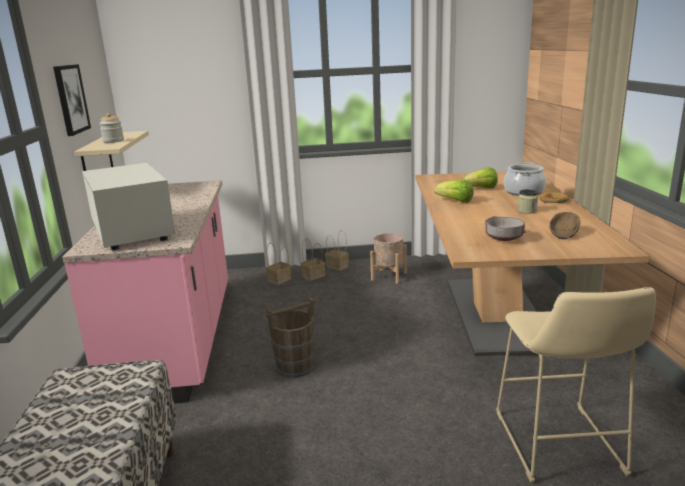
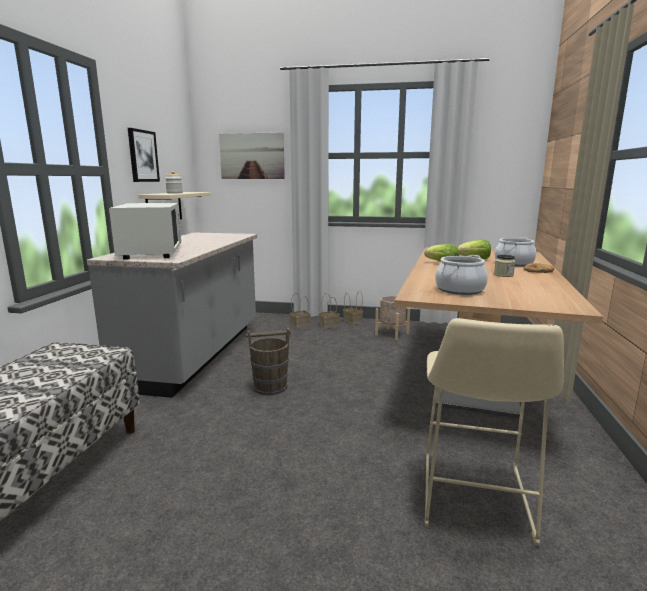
camera: 15 degrees right, 5 degrees down
(179, 340) = (196, 354): pink counter -> grey counter
(193, 79) = (252, 156): none -> picture
(504, 239) = (460, 290): grey bowl -> cooking pot
(562, 235) = (522, 293): brown bowl -> none

